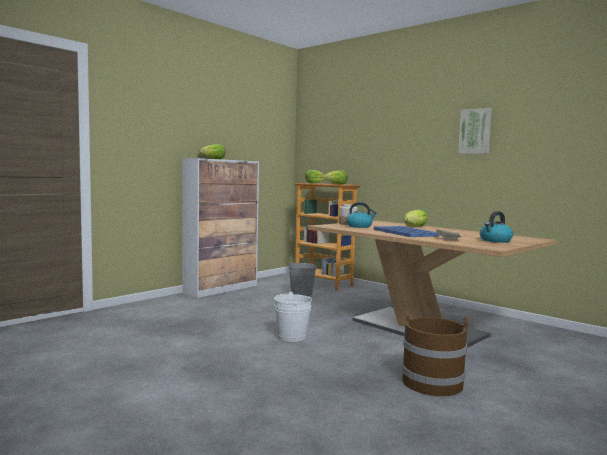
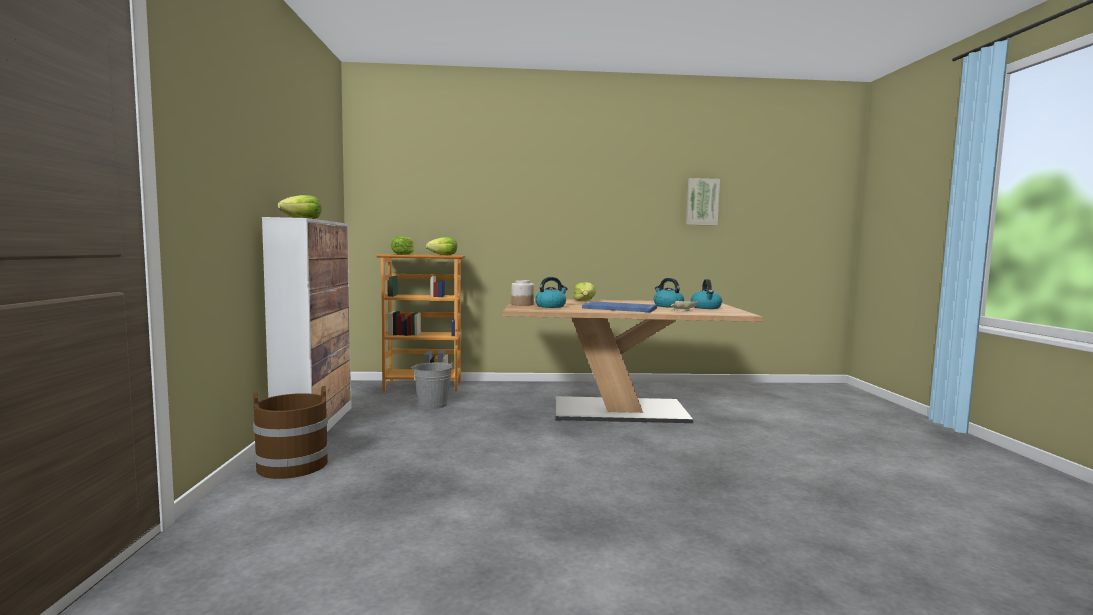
camera: 45 degrees left, 0 degrees up
(292, 336) = (552, 456): white bucket -> none
(431, 383) = (744, 455): brown bucket -> brown bucket (292, 465)
(464, 236) = (667, 306): none -> kettle
(475, 131) = (606, 197): picture -> picture (702, 202)

